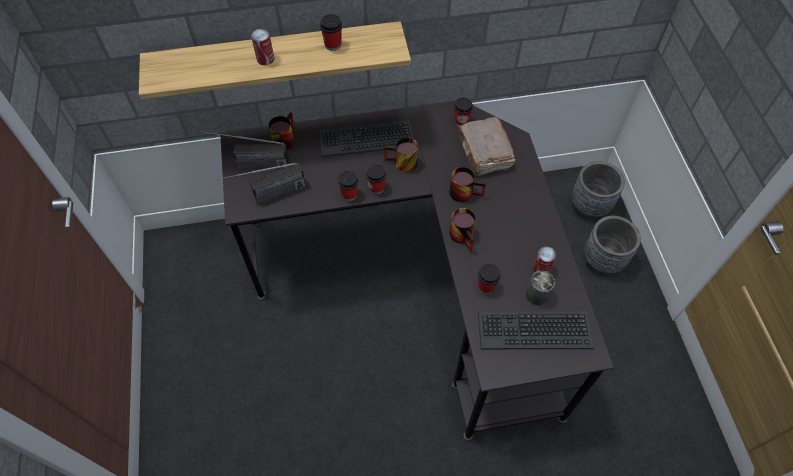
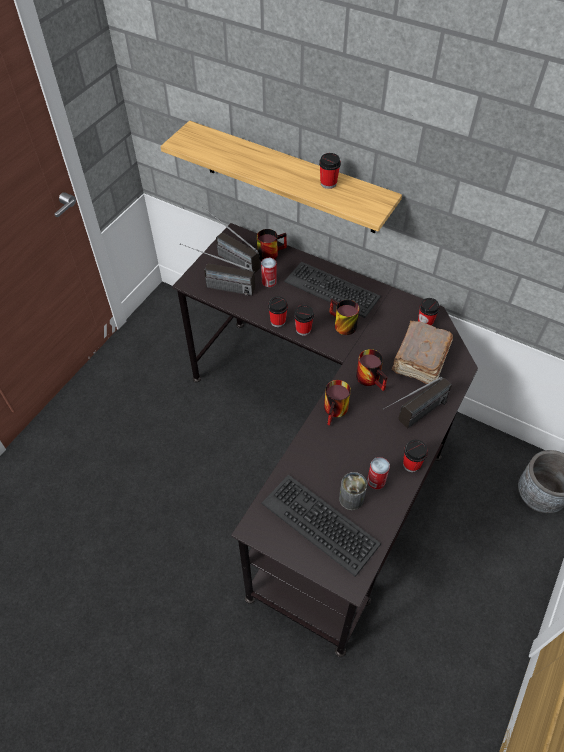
camera: 40 degrees right, 5 degrees down
(265, 59) = (268, 167): can -> can (269, 281)
(486, 286) = (315, 461): cup -> cup (411, 464)
(522, 203) = (412, 419): none -> radio
(603, 259) = (507, 551): grey planter -> none

